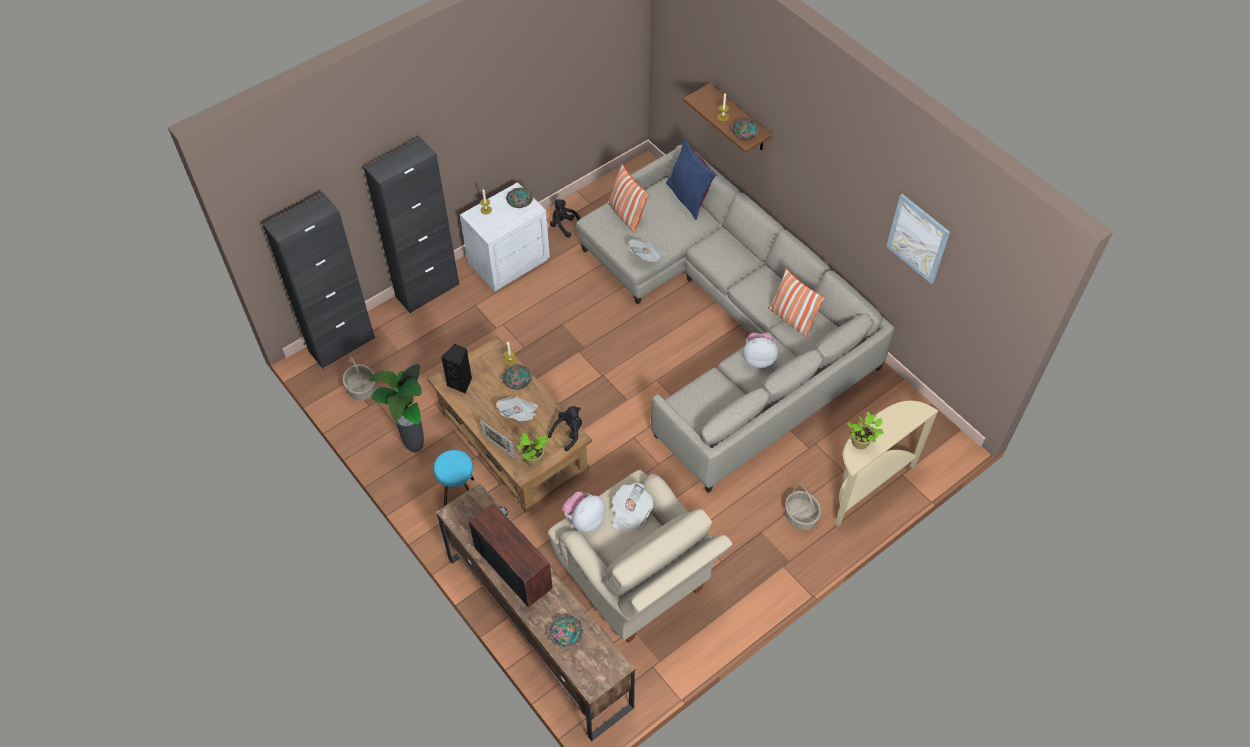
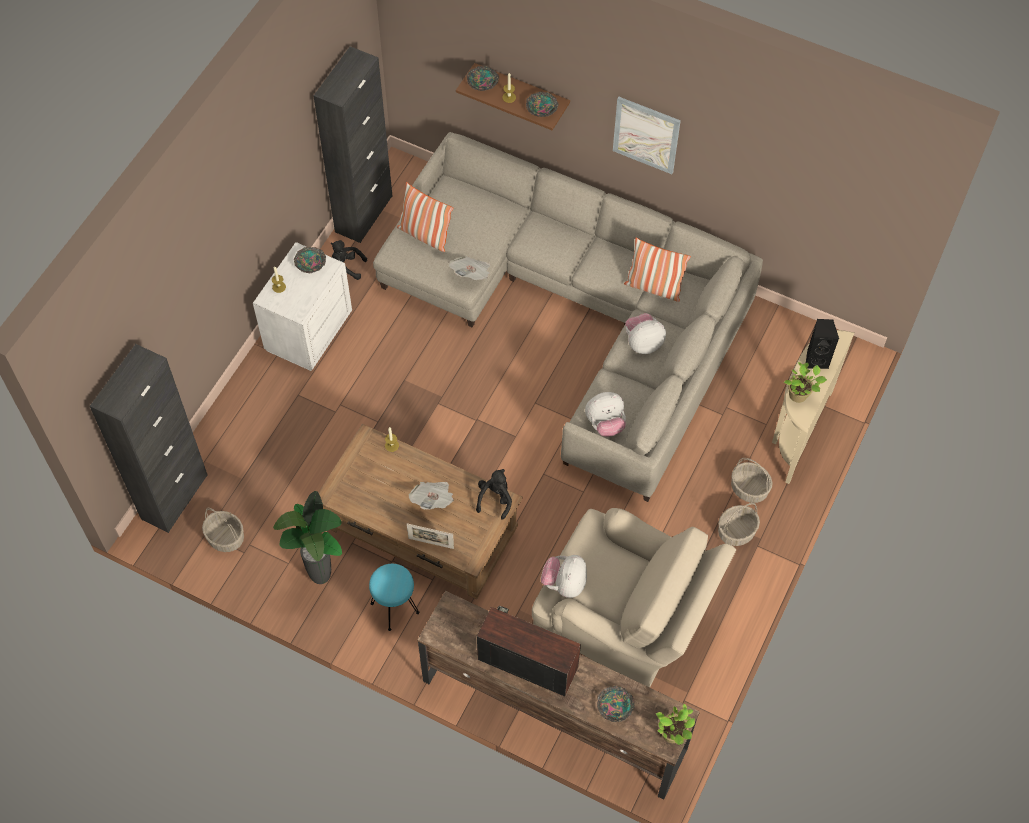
camera: 25 degrees left, 5 degrees up
(427, 290) = (236, 398): black cabinet -> black cabinet (364, 214)
(461, 383) = (353, 490): black speaker -> black speaker (816, 359)
(518, 380) = (411, 463): bowl -> bowl (483, 81)
(533, 460) = (475, 542): potted plant -> potted plant (673, 735)
(630, 513) = (605, 558): newspaper -> none
(689, 197) = (480, 190): blue pillow -> none
(693, 410) = (605, 423): none -> plush toy
(771, 547) = (736, 532): none -> basket
(918, 238) = (777, 166): picture -> picture (646, 135)

